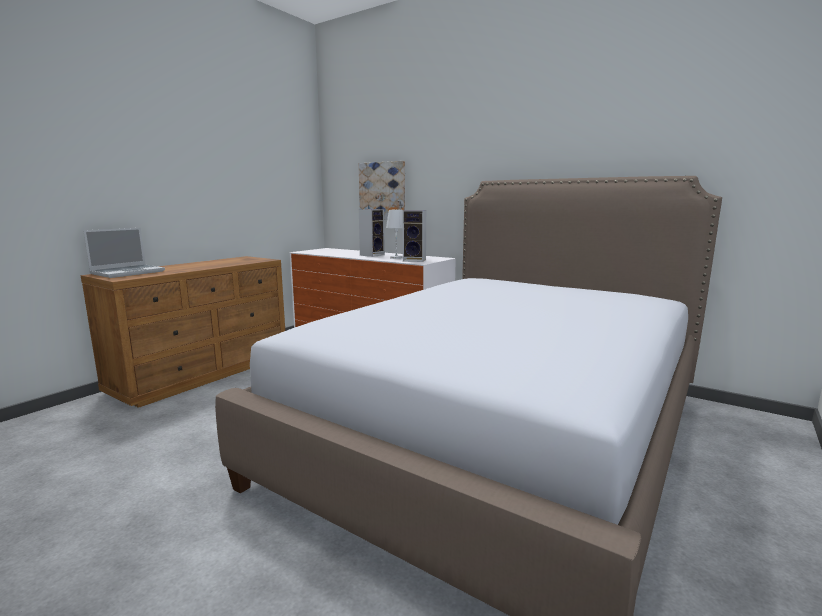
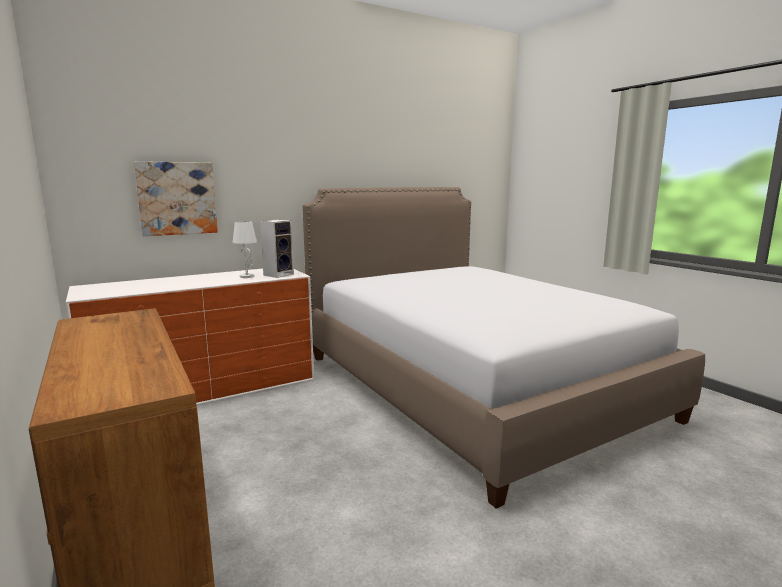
camera: 65 degrees left, 0 degrees up
(128, 272) = (94, 386): laptop -> none
(372, 255) = (203, 279): speaker -> none

